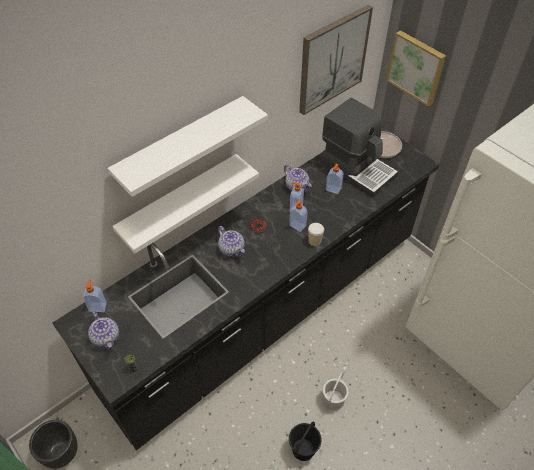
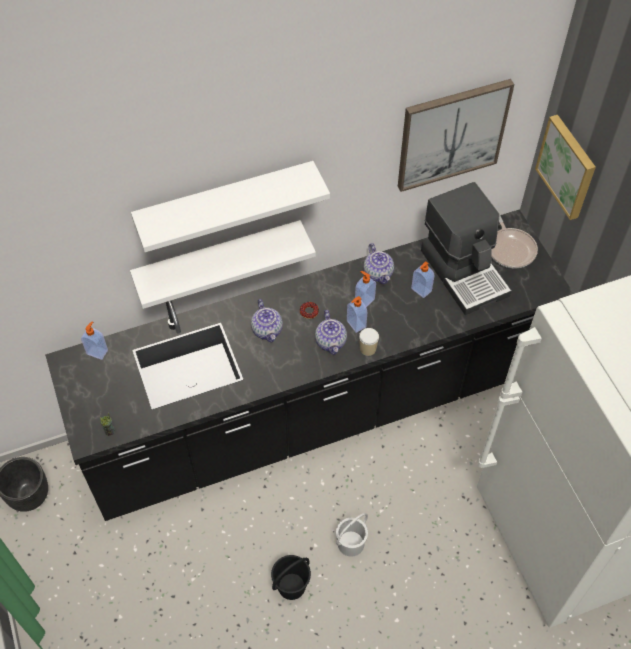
camera: 20 degrees right, 5 degrees up
(106, 338) = (94, 389): teapot -> teapot (331, 342)

